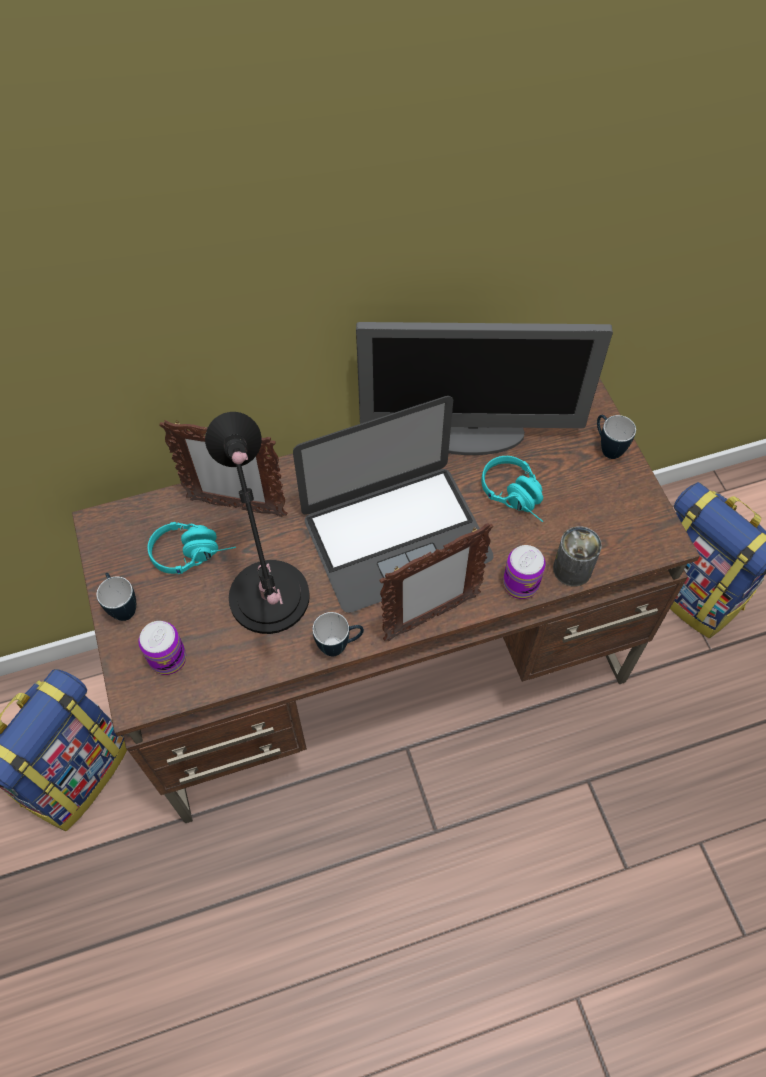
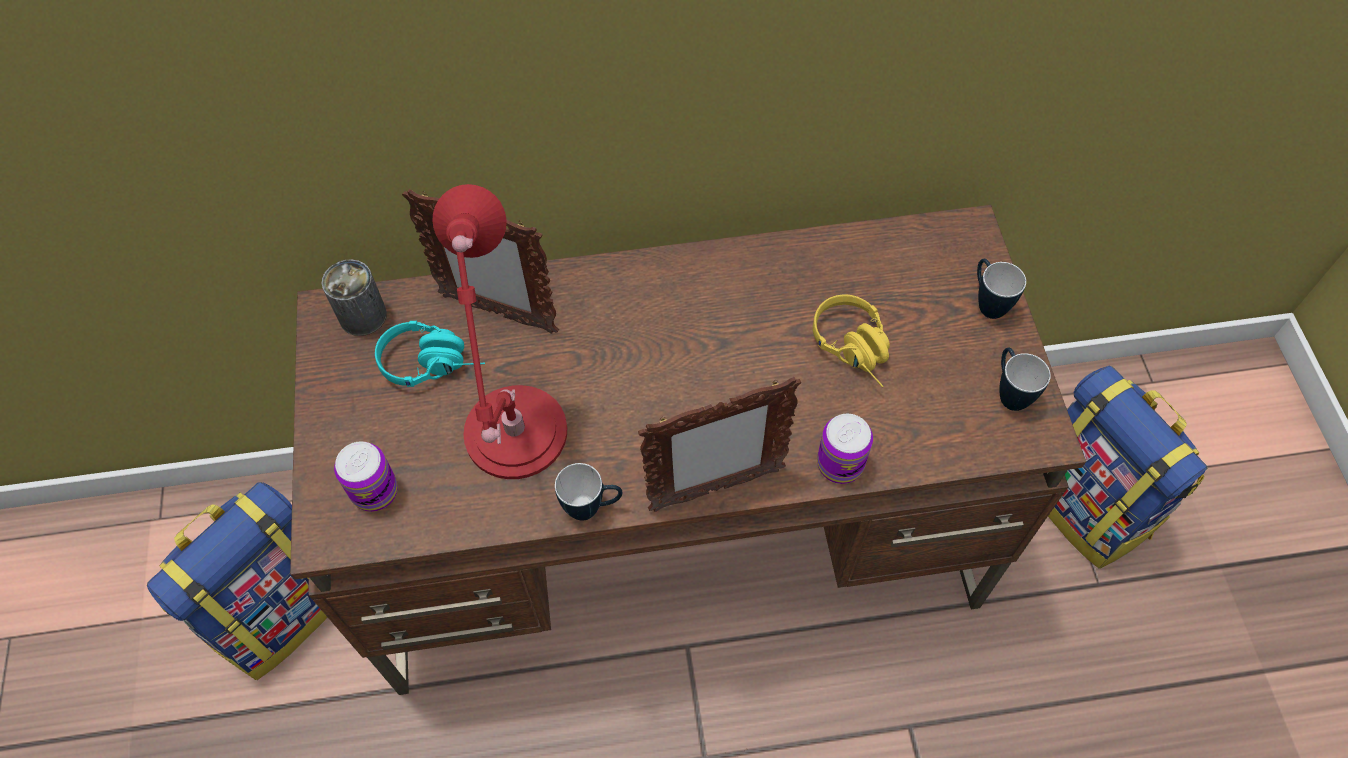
camera: 10 degrees right, 0 degrees up
(122, 606) = (333, 417): mug -> mug (1009, 393)
(270, 603) = (515, 441): black table lamp -> red table lamp
(396, 536) = (691, 379): laptop -> none
(470, 434) = (811, 262): monitor -> none
(517, 497) = (857, 350): turquoise headphones -> yellow headphones
(572, 569) = (911, 454): can -> can (363, 316)

